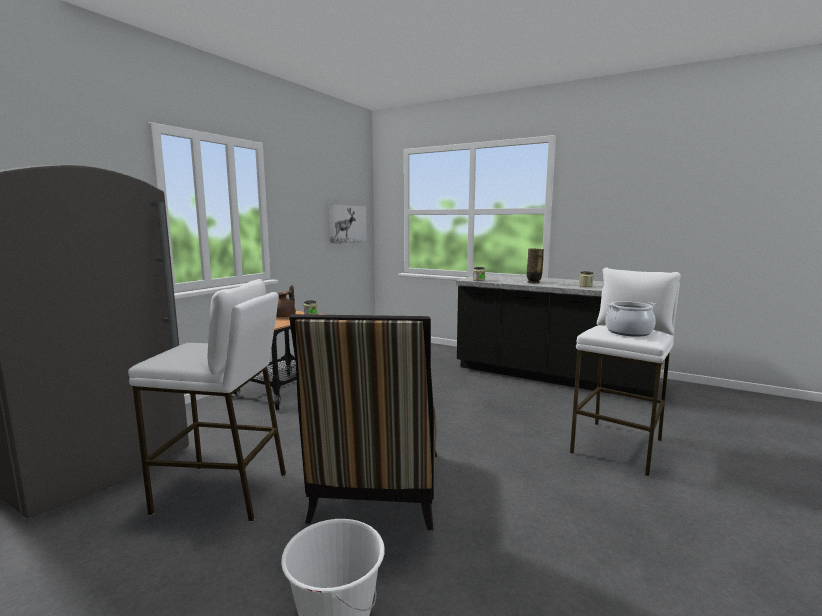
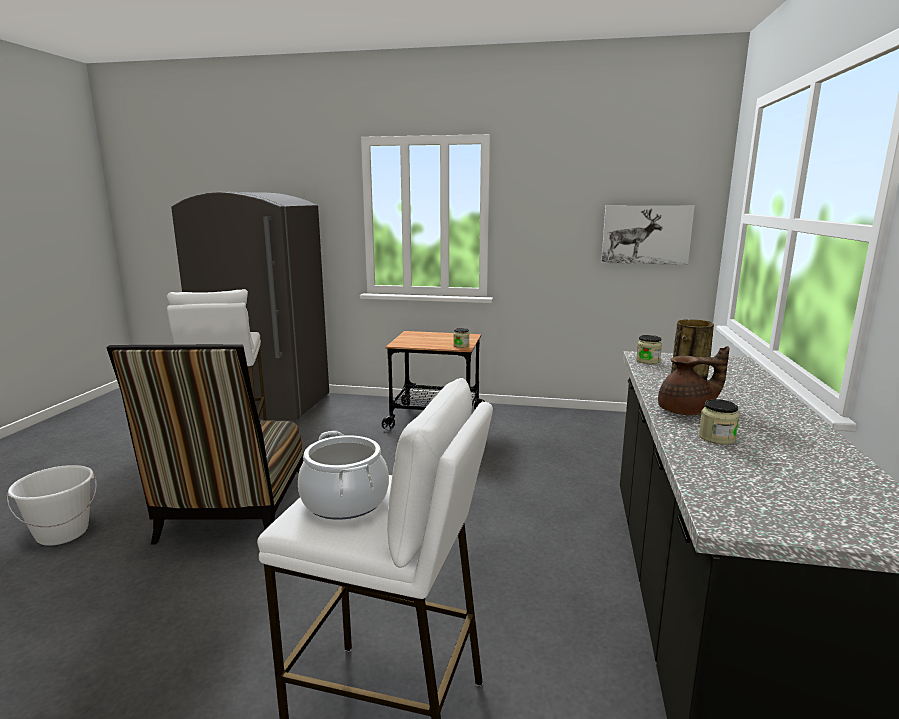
camera: 70 degrees right, 5 degrees up
(285, 316) = (443, 340): brown teapot -> brown teapot (686, 411)
(377, 491) = (232, 513): chair -> chair turned 75 degrees counterclockwise

